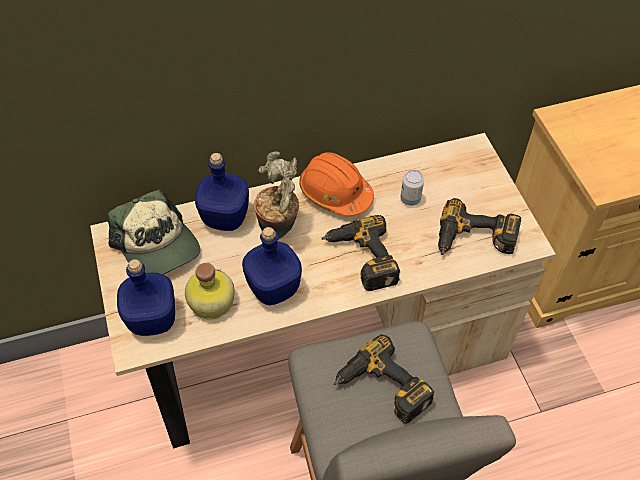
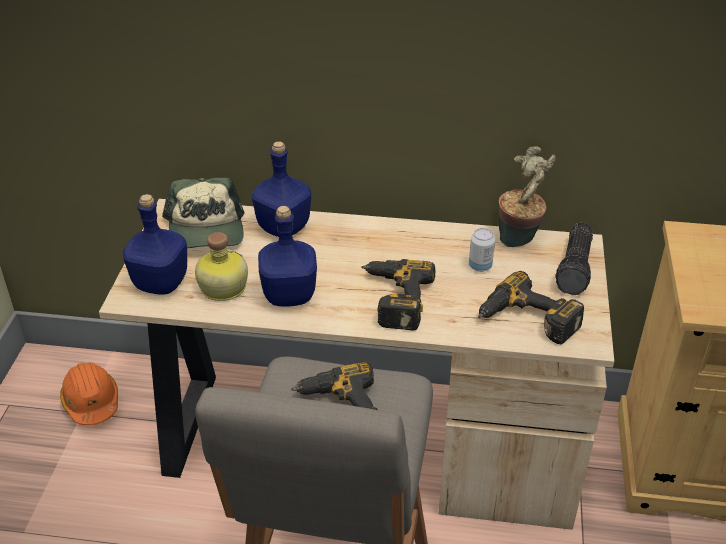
camera: 25 degrees right, 15 degrees down
(280, 229) = (329, 251): potted plant -> potted plant (520, 240)
(335, 193) = (405, 239): orange hard hat -> orange hard hat (91, 402)
(483, 174) = (576, 268): none -> flashlight

